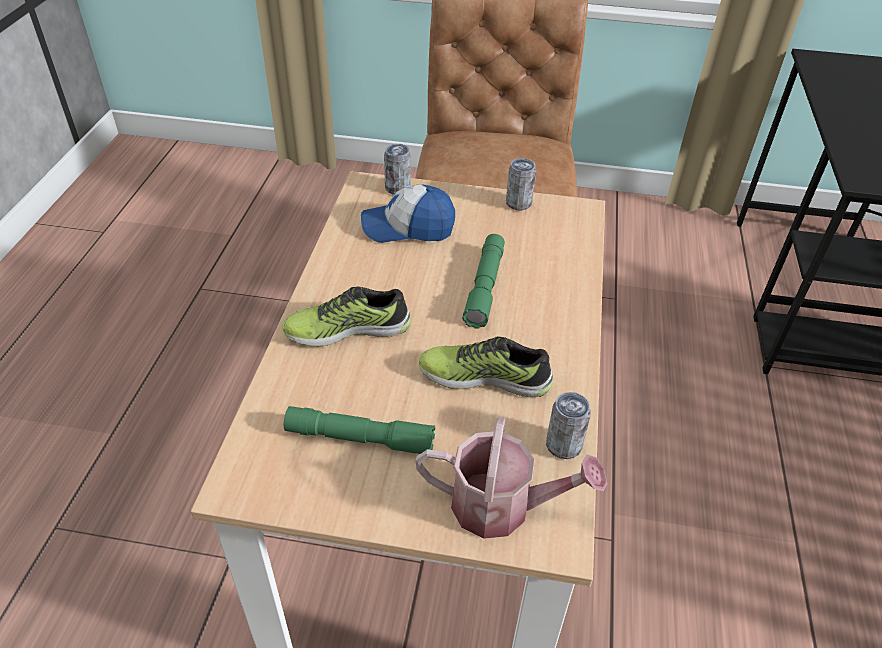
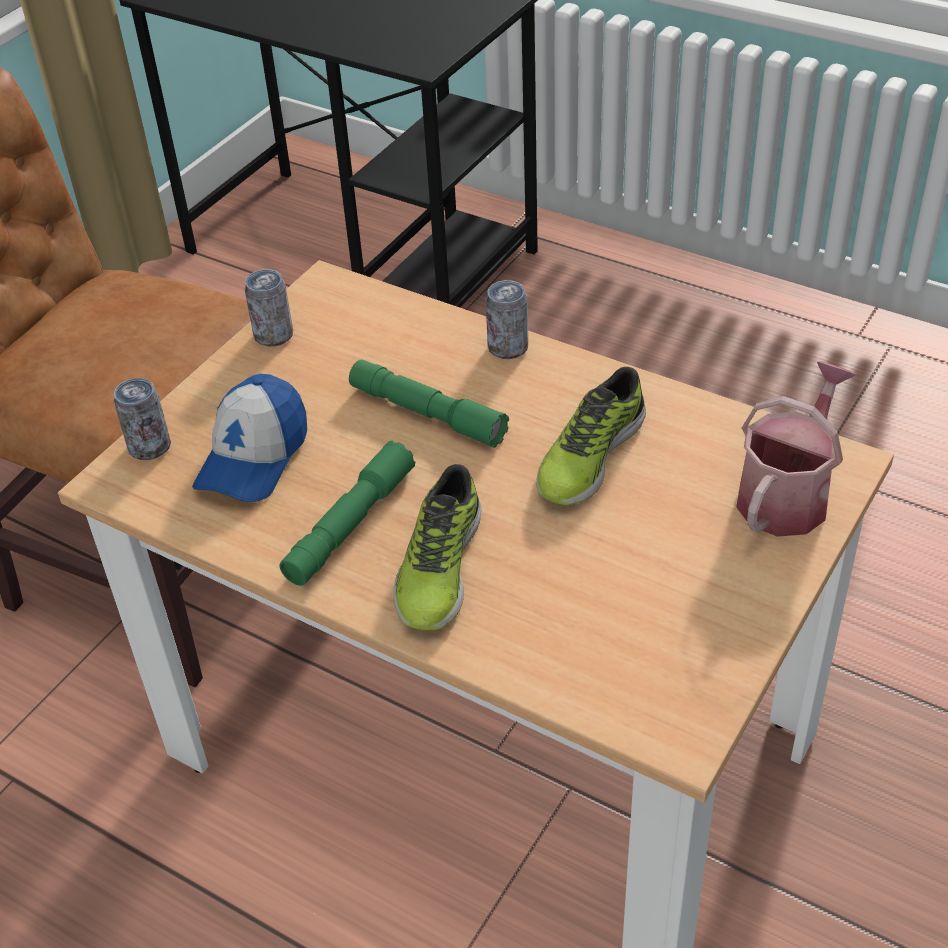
camera: 65 degrees left, 0 degrees up
(360, 438) = (645, 595): green flashlight -> green flashlight (350, 525)
(563, 445) = (720, 422): can -> can (508, 348)

